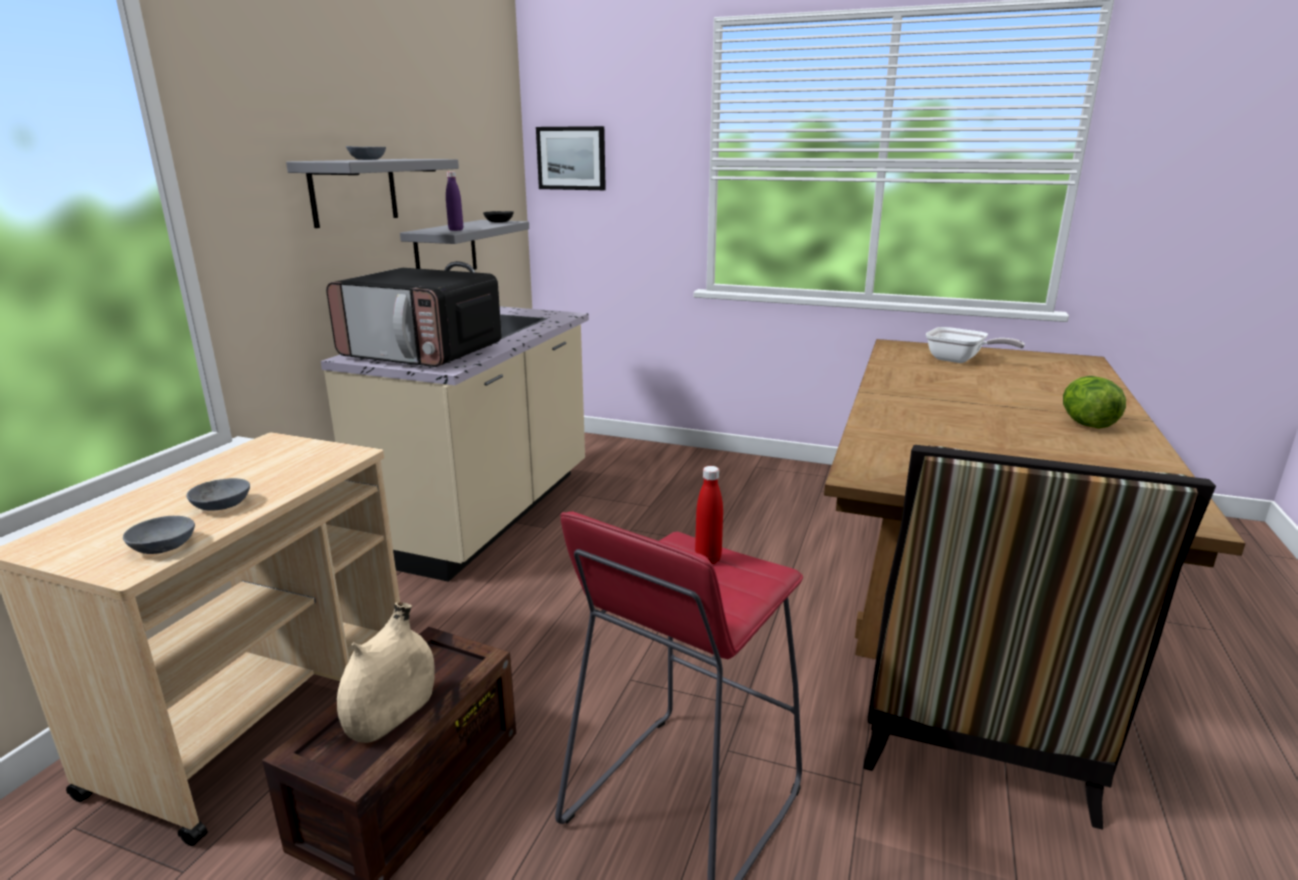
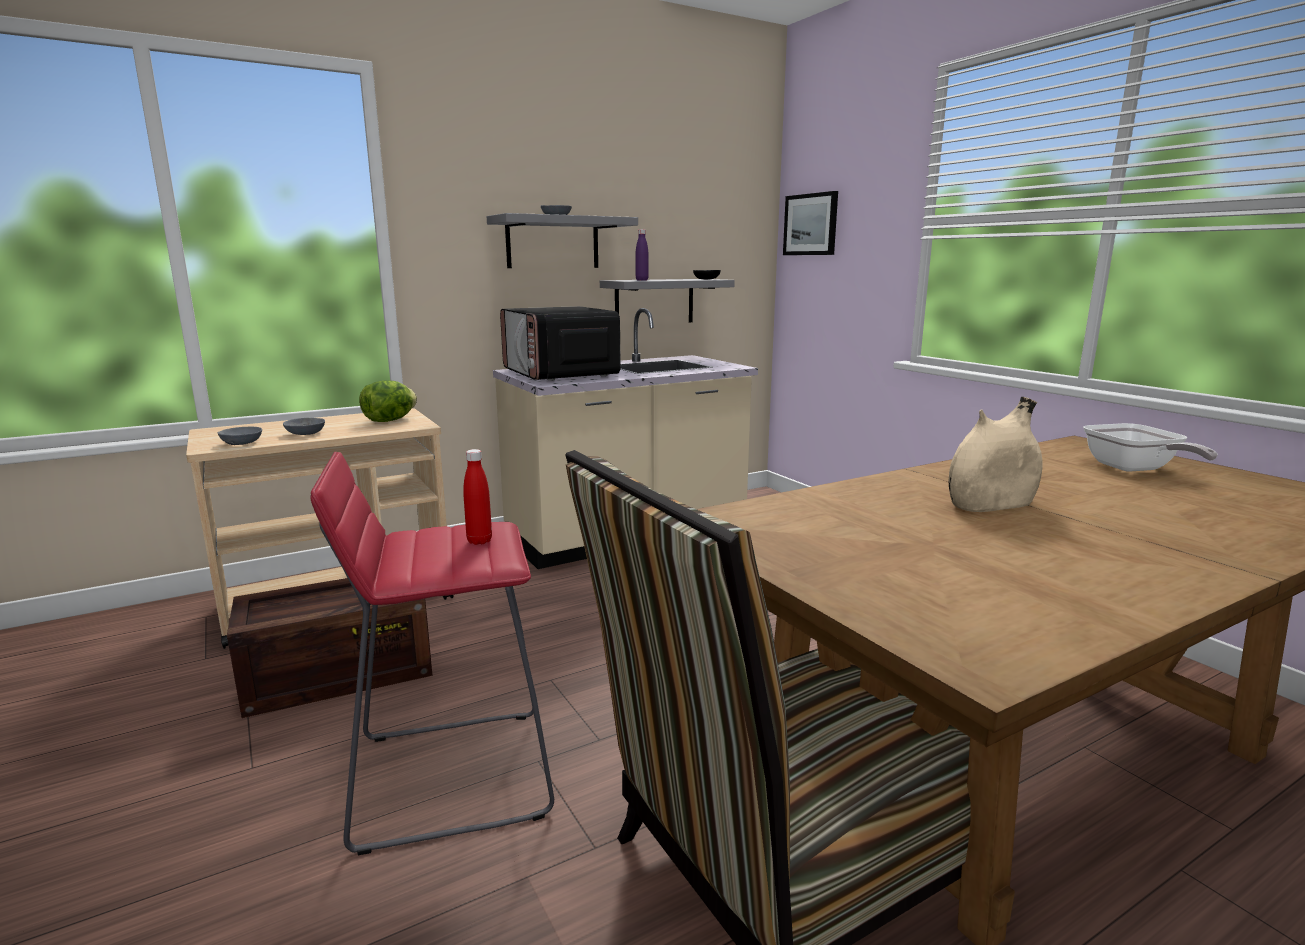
camera: 40 degrees right, 5 degrees down
(392, 714) = (317, 604): beige vase -> beige vase (990, 505)
(1086, 424) = (1137, 555): lettuce -> lettuce (390, 420)

